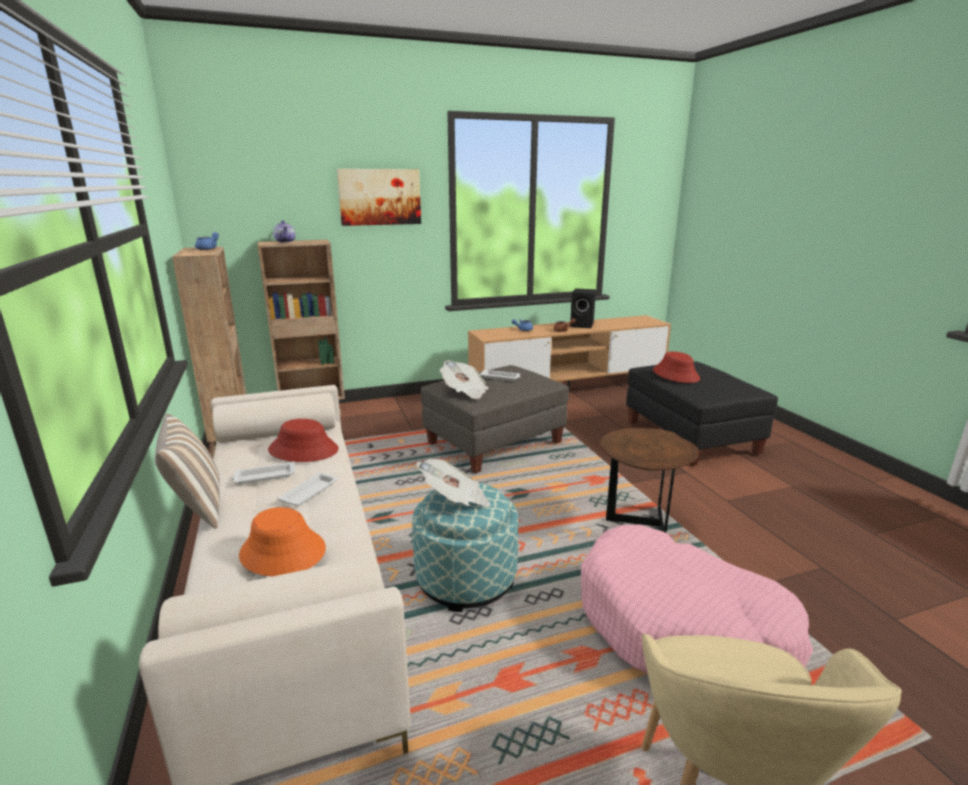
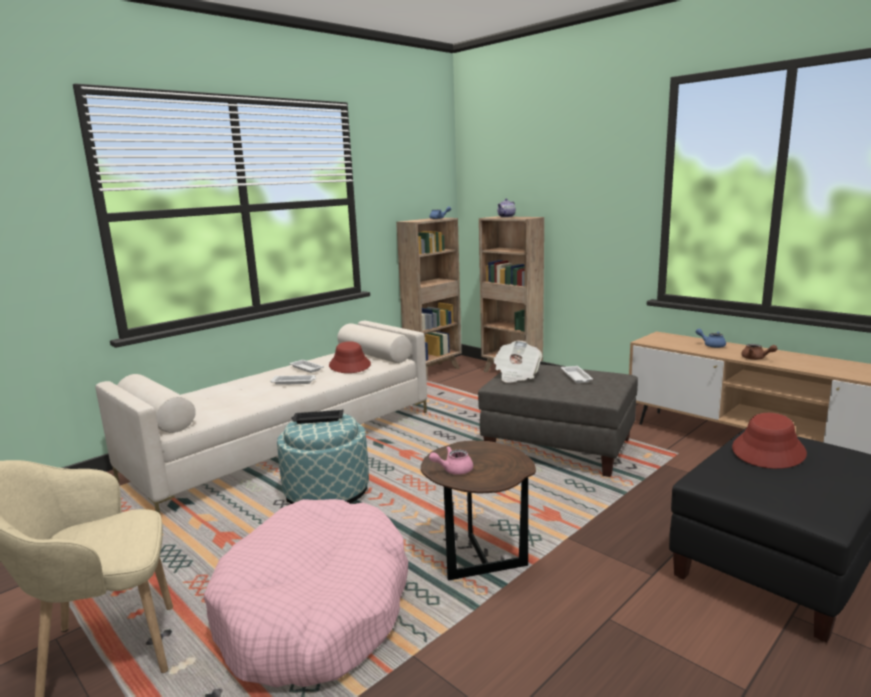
camera: 65 degrees right, 5 degrees down
(197, 508) = (263, 368): pillow -> none
(282, 552) = (224, 395): orange hat -> none
(380, 197) = (593, 176): picture -> none
(455, 500) = (317, 419): newspaper -> black tray
(583, 325) = (809, 361): black speaker -> none
(657, 456) = (453, 470): none -> pink teapot

